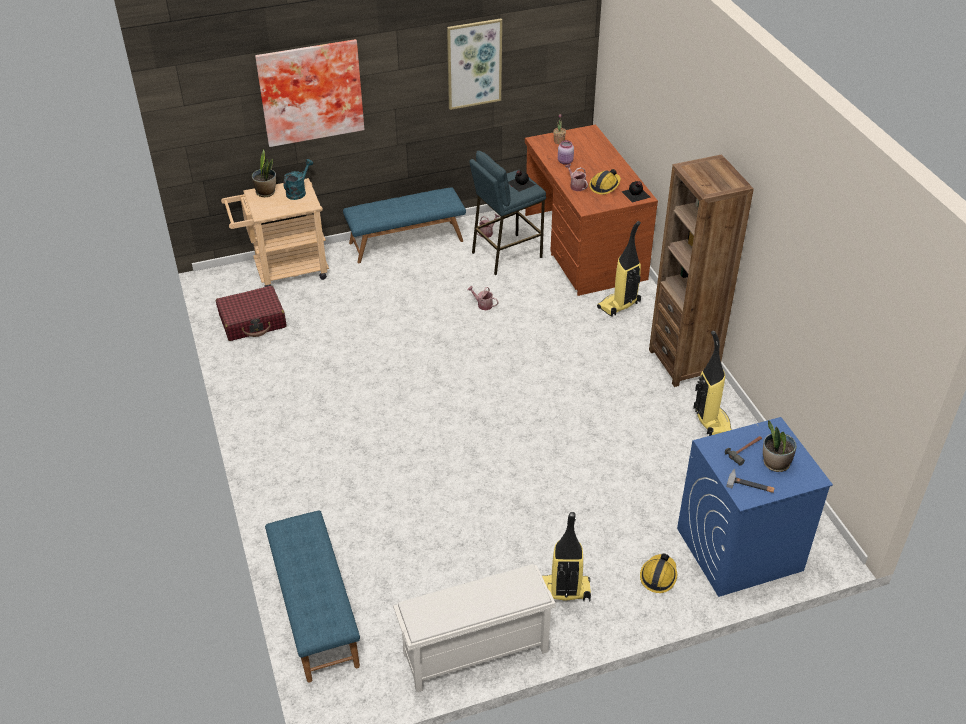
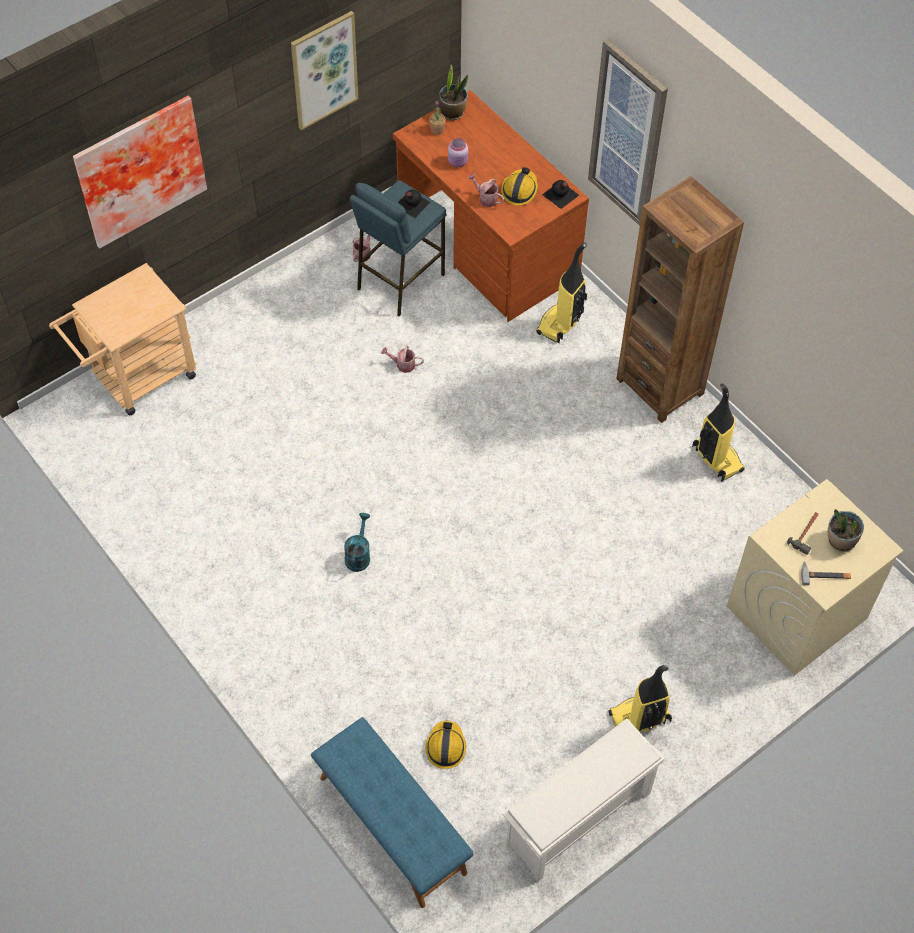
camera: 20 degrees left, 15 degrees up
(253, 321) = (135, 465): red suitcase -> none
(266, 192) = (104, 300): potted plant -> potted plant (452, 112)
(298, 192) = (144, 289): turquoise watering can -> turquoise watering can (358, 555)
(406, 241) = (269, 292): blue bench -> none
(658, 576) = (727, 670): hard hat -> hard hat (445, 747)
(686, 132) = (628, 134): none -> picture
(738, 550) = (796, 613): blue washing machine -> beige washing machine

